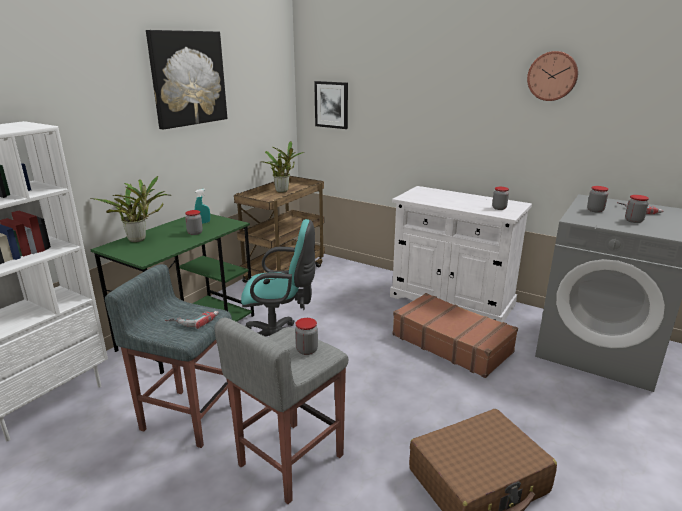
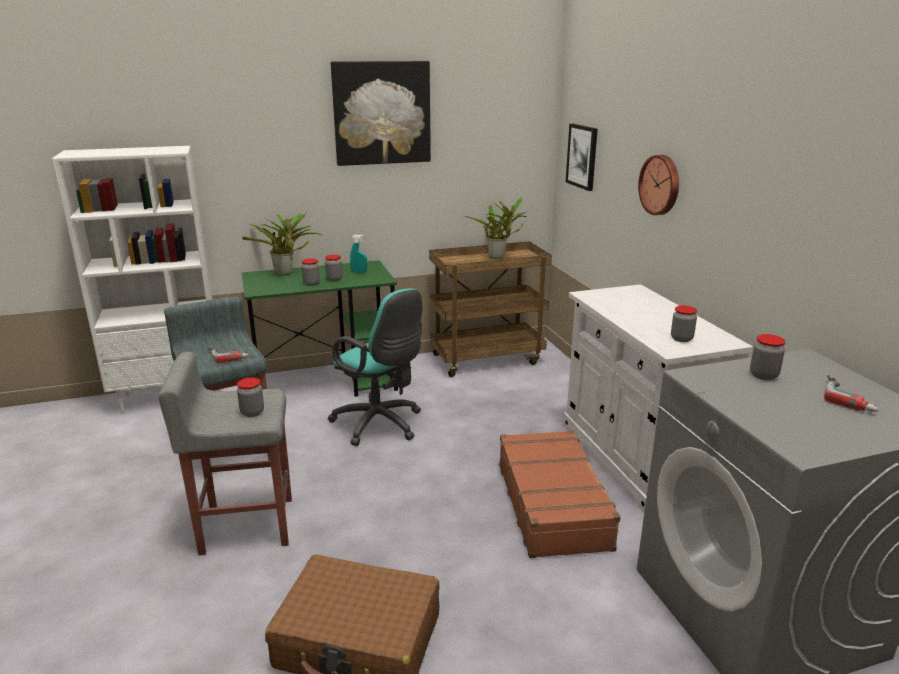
camera: 40 degrees right, 0 degrees up
(552, 76) = (799, 143): wall clock -> wall clock (661, 185)
(633, 221) = (787, 407): jar -> jar (311, 284)

